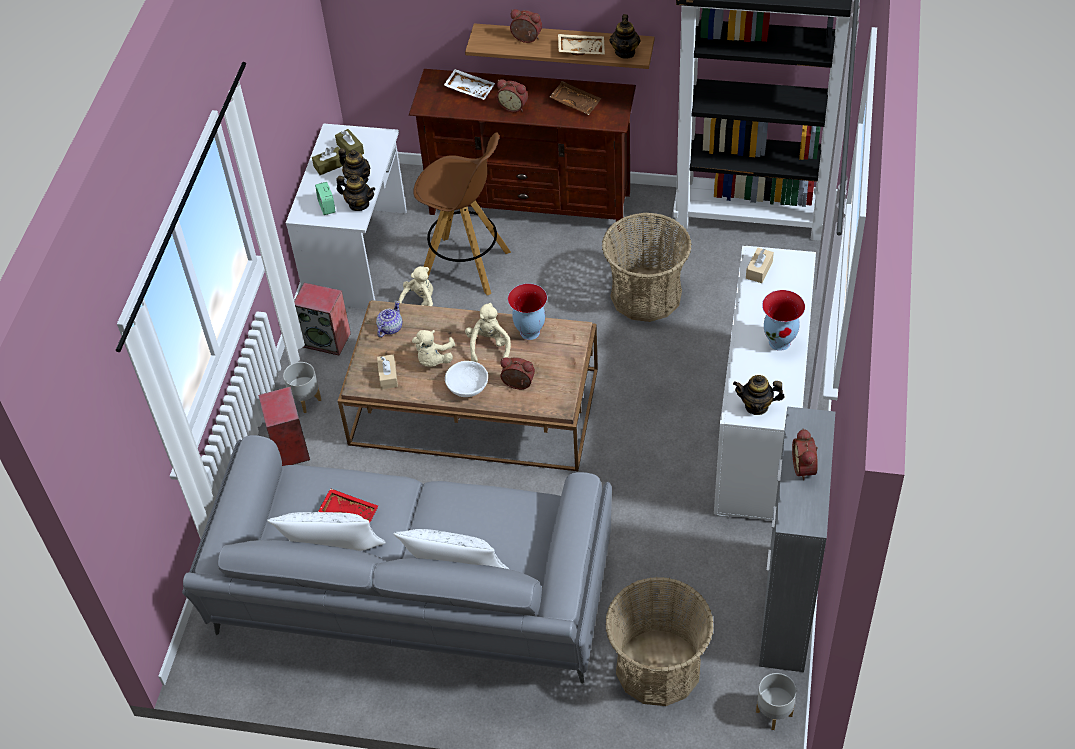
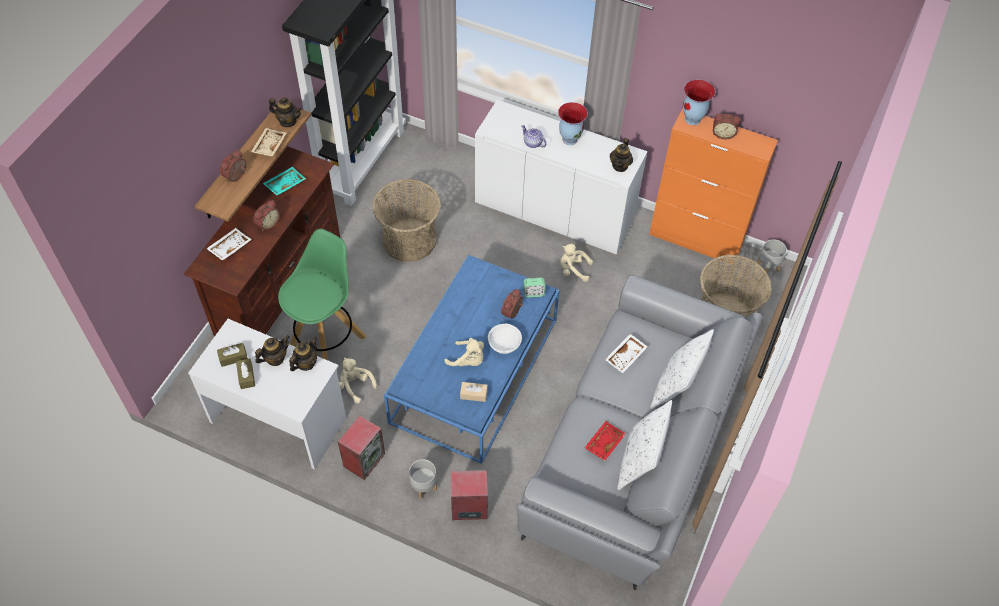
camera: 80 degrees left, 5 degrees up
(327, 207) = (297, 387): alarm clock -> alarm clock (533, 293)
(390, 328) = (424, 384): teapot -> teapot (533, 143)
(467, 265) = (327, 344): brown stool -> green stool
(473, 407) = (474, 371): brown coffee table -> blue coffee table
(484, 512) = (626, 356): none -> white tray
(489, 346) = (469, 322): beige plush toy -> beige plush toy (573, 270)
(529, 332) = (465, 294): vase -> vase (693, 119)
(576, 102) = (284, 184): brown tray -> turquoise tray
(759, 270) = (502, 131): beige tissue box -> none
(786, 609) = (696, 240): grey cabinet -> orange cabinet

